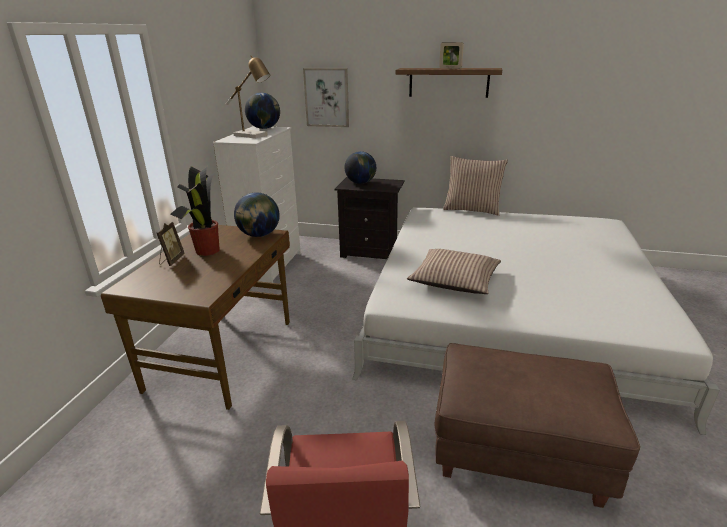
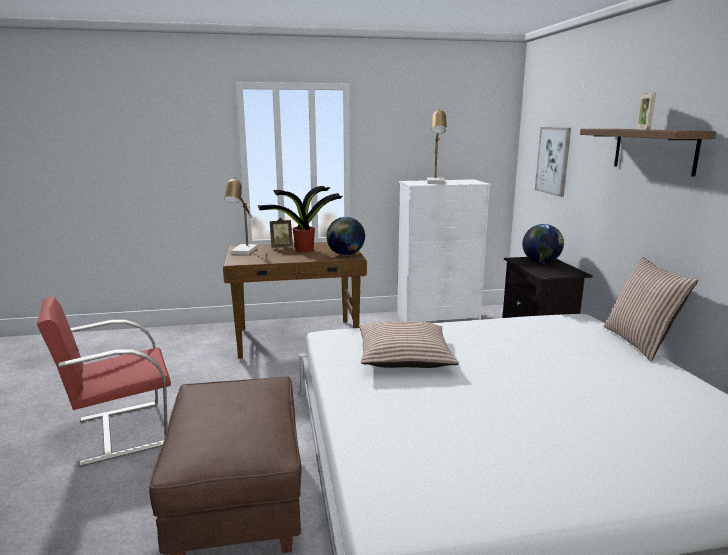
camera: 65 degrees right, 10 degrees down
(158, 286) = (243, 252): none -> table lamp
(264, 128) = (469, 181): globe -> none

